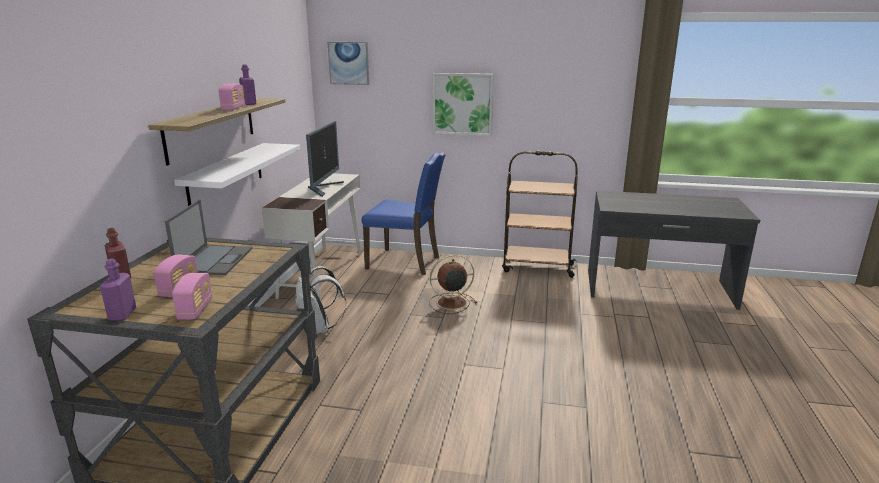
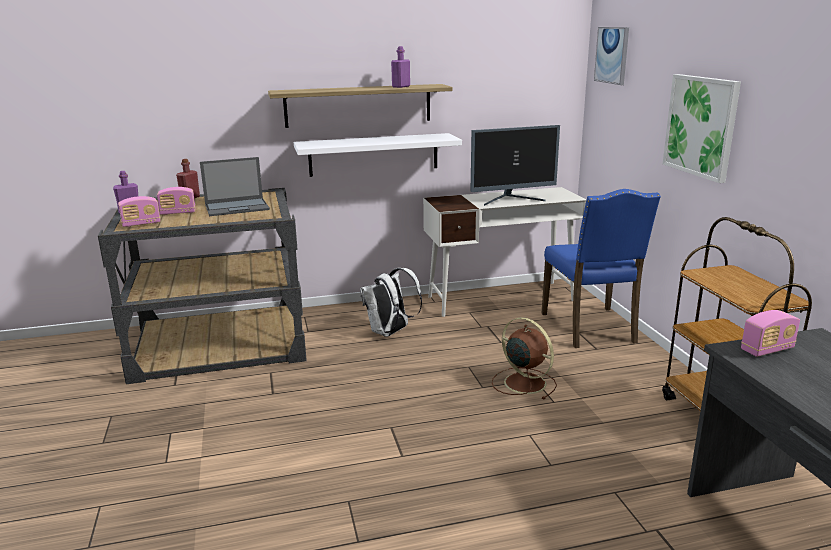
camera: 65 degrees right, 0 degrees up
(233, 108) = (368, 88): radio -> radio (767, 350)

